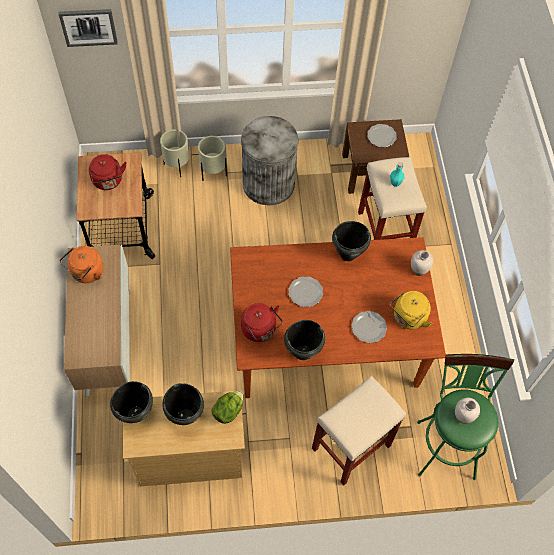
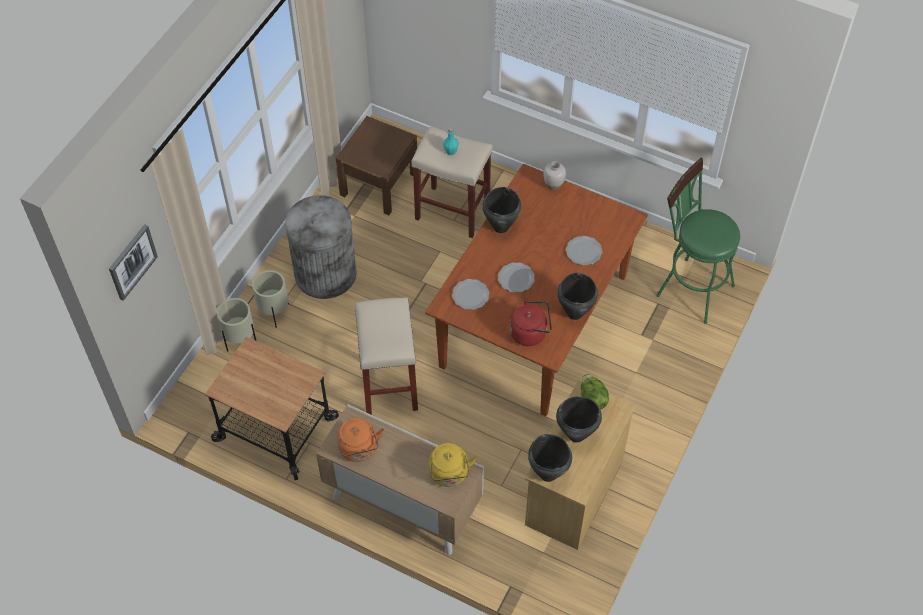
camera: 55 degrees left, 5 degrees down
(108, 182) = (260, 381): red kettle -> none
(351, 446) = (647, 358): beige stool -> beige stool (388, 383)
(381, 137) = (374, 141): plate -> plate (471, 296)
(408, 318) = (594, 219): yellow kettle -> yellow kettle (449, 475)
(463, 416) = (708, 233): white vase -> none

